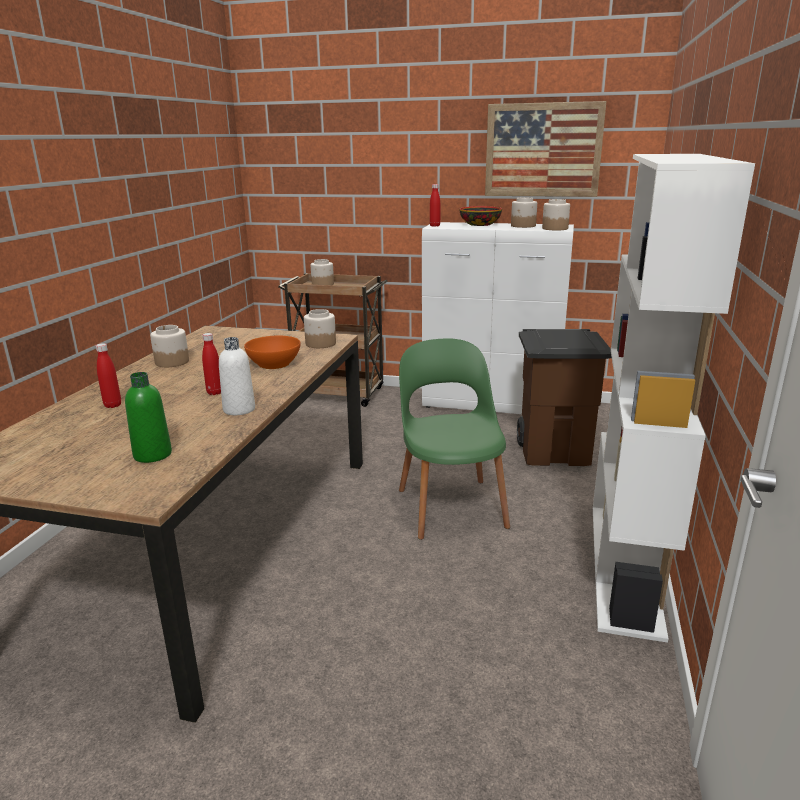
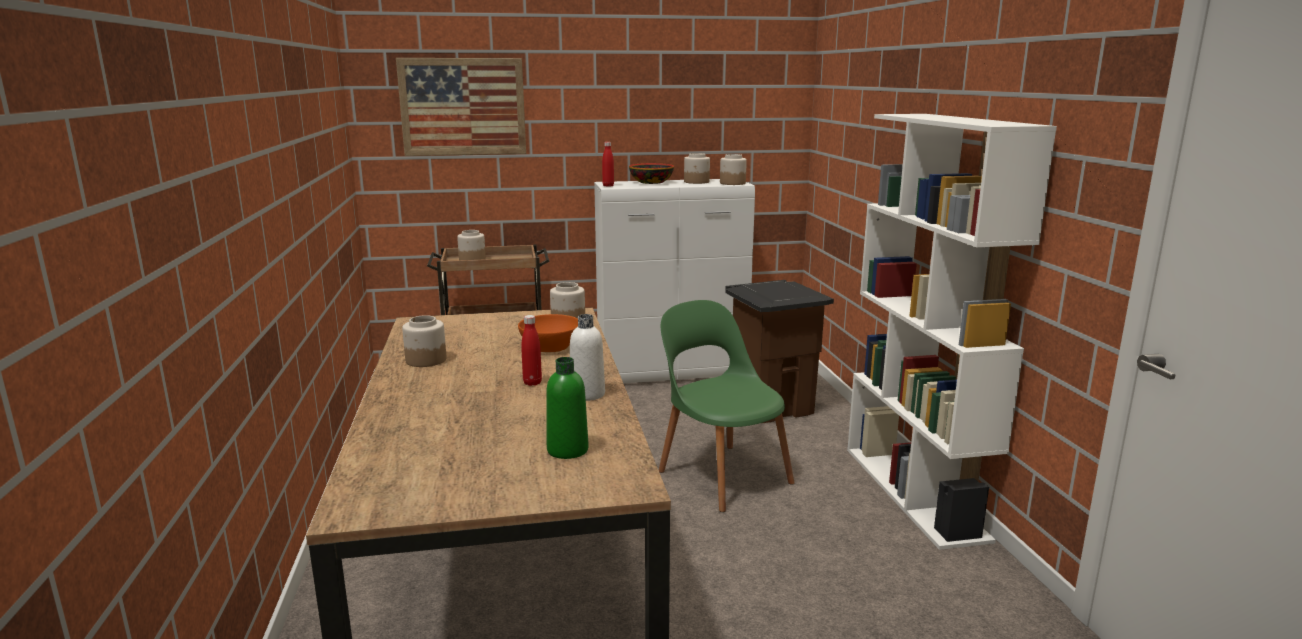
camera: 25 degrees left, 5 degrees down
(113, 405) = (433, 413): red bottle -> none
(543, 150) = (704, 106): picture -> picture (463, 107)

